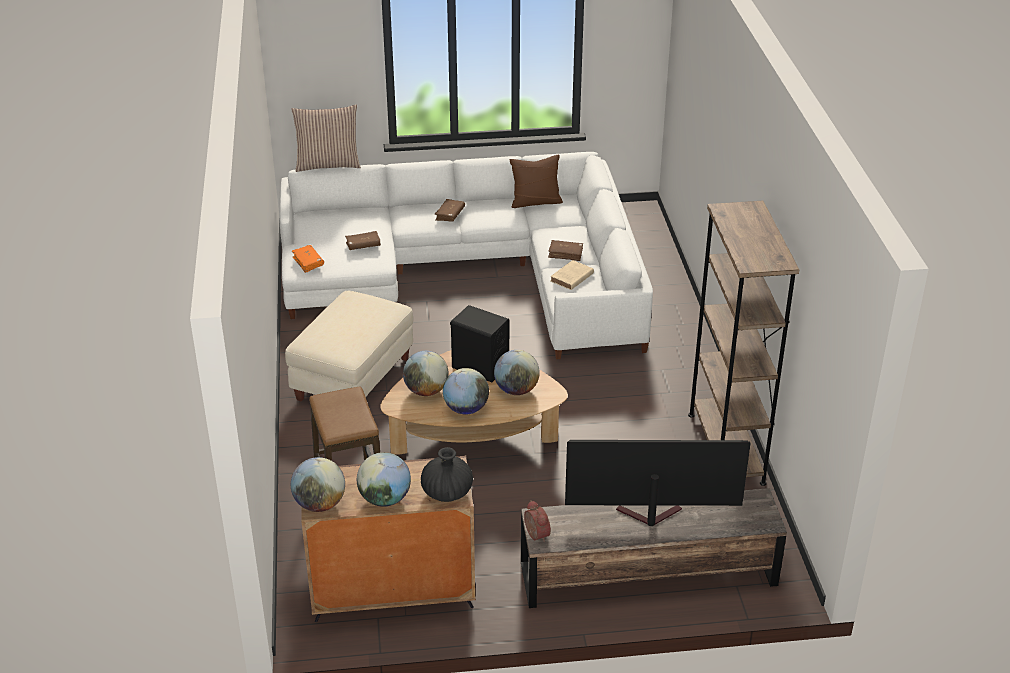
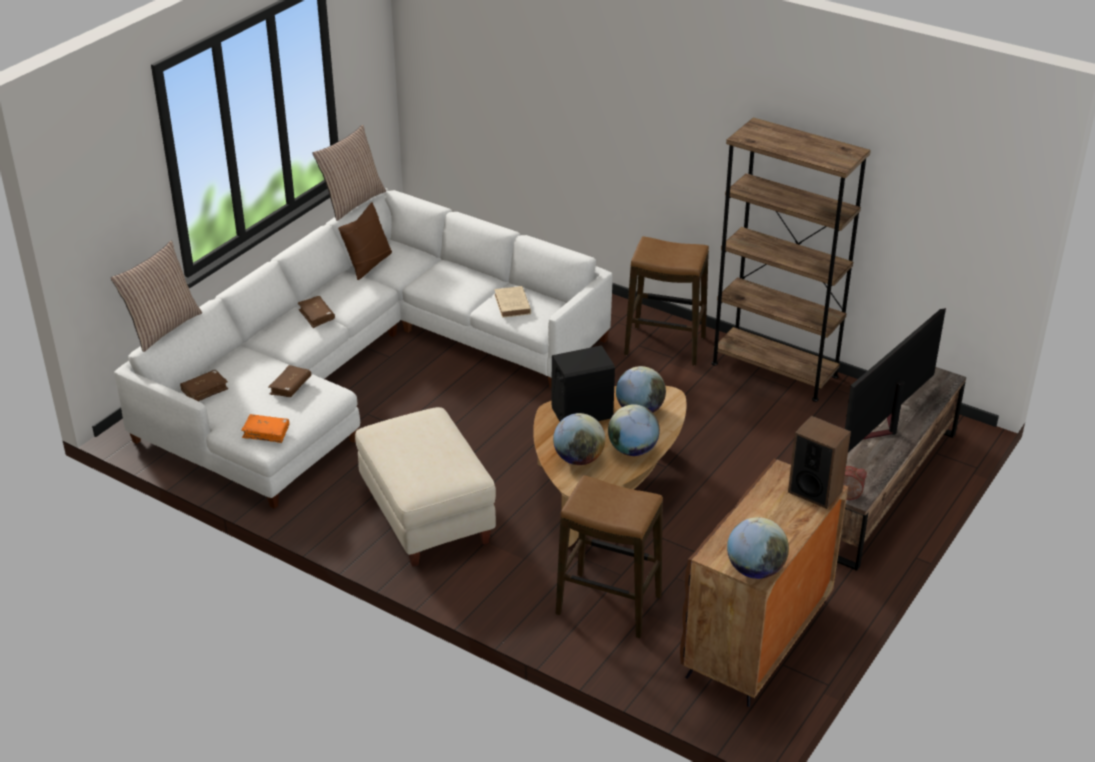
camera: 50 degrees left, 0 degrees up
(385, 499) = (788, 529): globe -> none
(447, 492) = (815, 491): black vase -> speaker
(559, 151) = (352, 202): none -> pillow
(565, 254) = (473, 289): brown book -> brown book (204, 390)
(679, 382) = (665, 346): none -> stool

